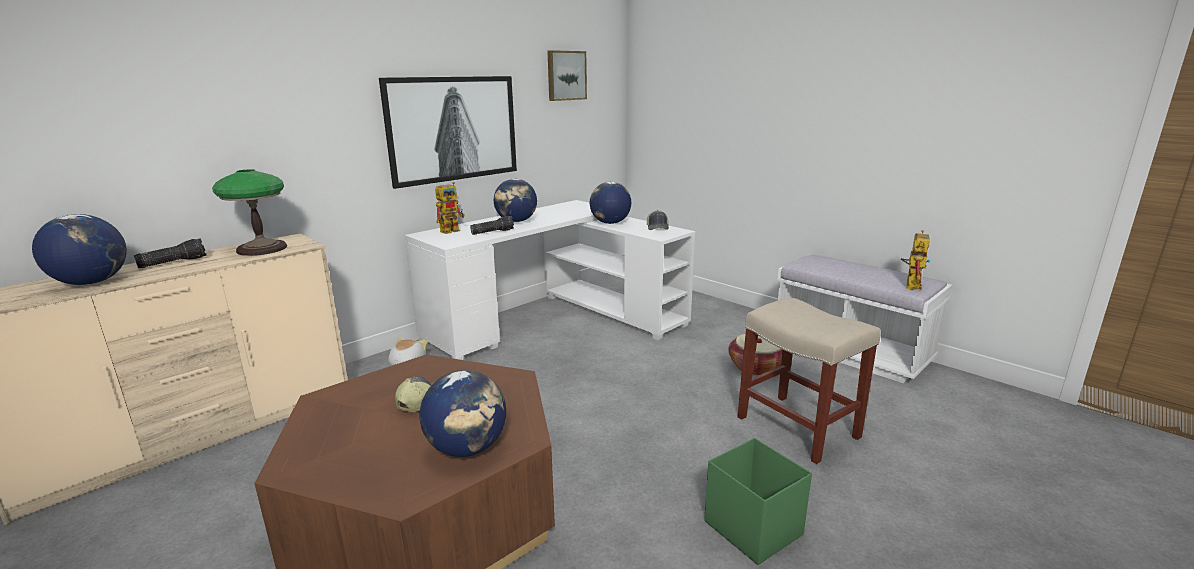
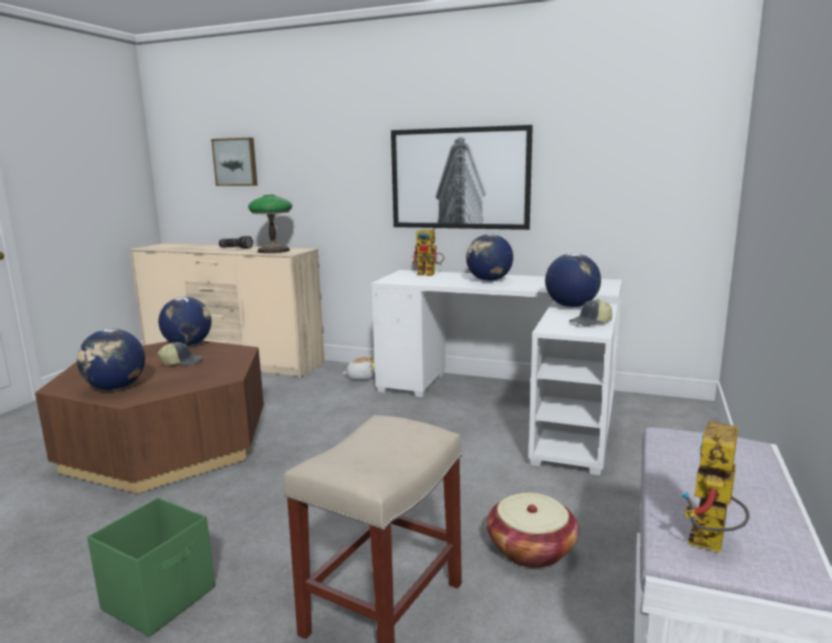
camera: 65 degrees right, 5 degrees down
(91, 282) = (194, 248): globe -> globe (188, 345)
(492, 232) = (441, 282): flashlight -> none
(565, 75) = (620, 121): picture -> picture (236, 162)
(911, 284) = (711, 544): toy robot -> toy robot turned 120 degrees clockwise

